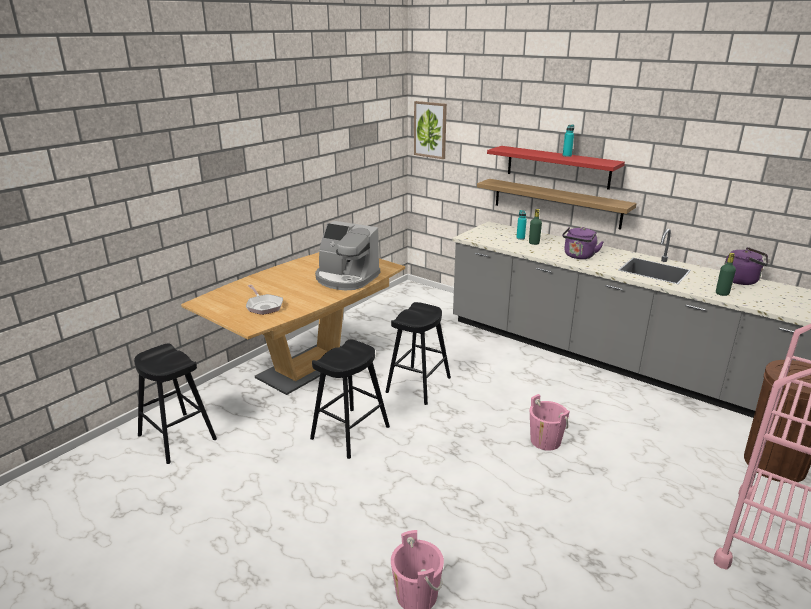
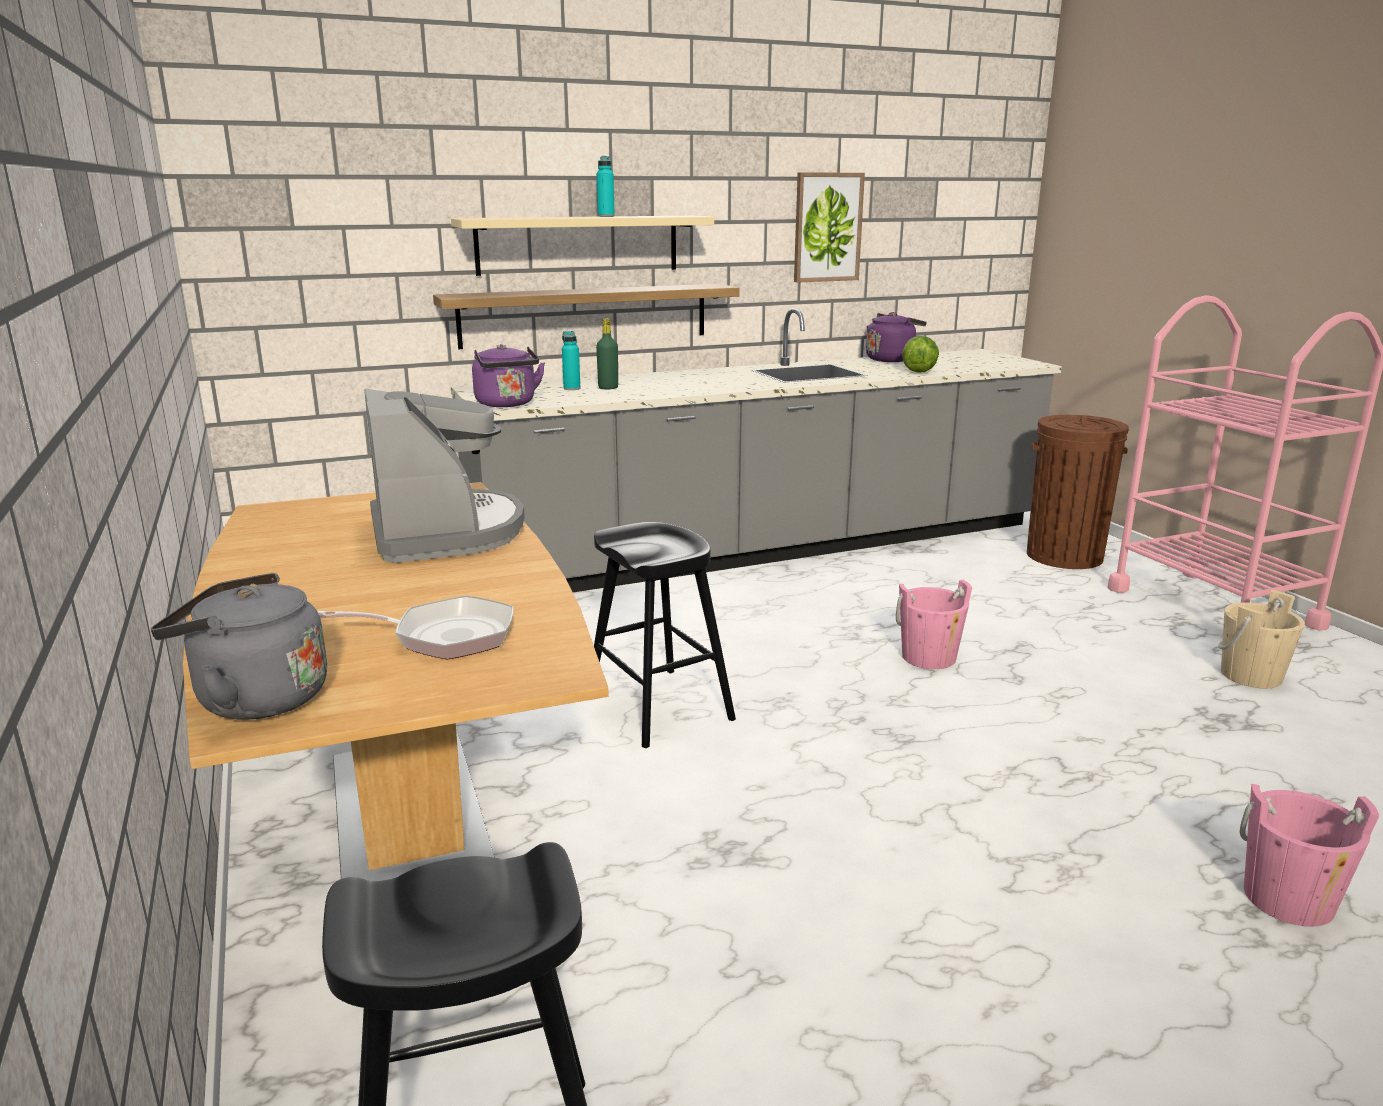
camera: 60 degrees left, 5 degrees down
(212, 299) = (254, 699): none -> grey kettle
(346, 278) = (445, 532): coffee machine -> coffee machine turned 75 degrees counterclockwise
(350, 432) = (751, 833): black stool -> none
(430, 129) = (250, 204): picture -> picture (827, 227)
(557, 167) = (578, 244): red shelf -> beige shelf
(578, 256) = (705, 384): purple kettle -> purple kettle (507, 404)
(676, 573) = (1251, 675): none -> beige bucket
(722, 293) = (919, 371): green bottle -> lettuce

